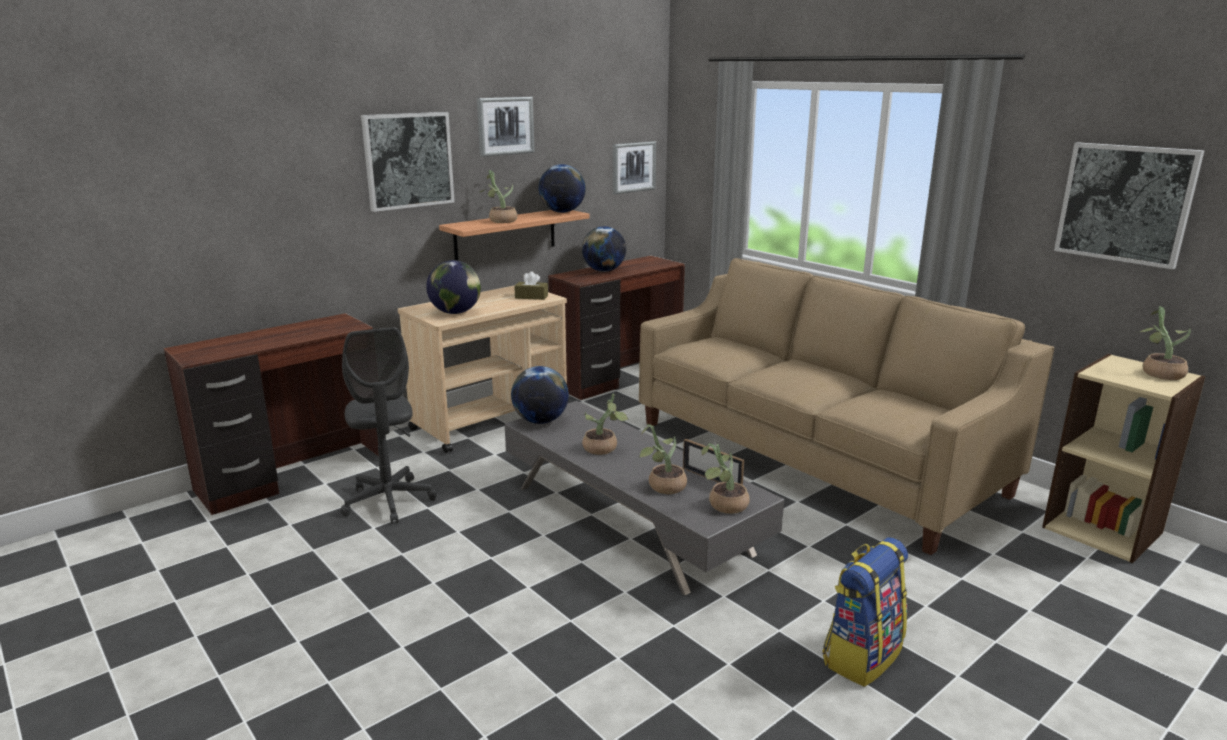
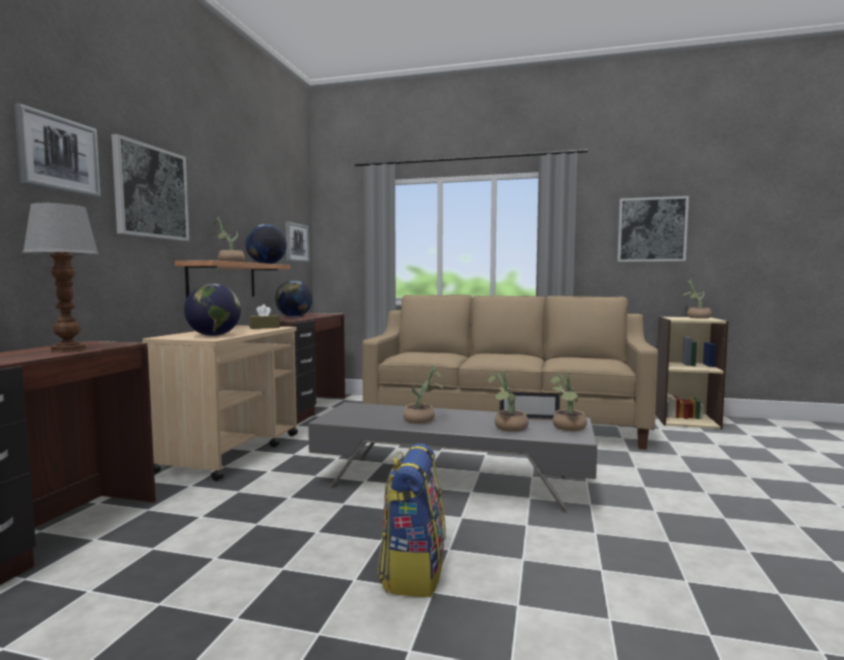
camera: 35 degrees left, 15 degrees down
(305, 334) = (68, 350): none -> table lamp
(389, 501) = (203, 531): grey office chair -> none
(505, 126) = (222, 185): picture -> picture (58, 154)
(540, 421) = (339, 416): globe -> none
(861, 655) = (717, 507): backpack -> backpack (412, 571)

